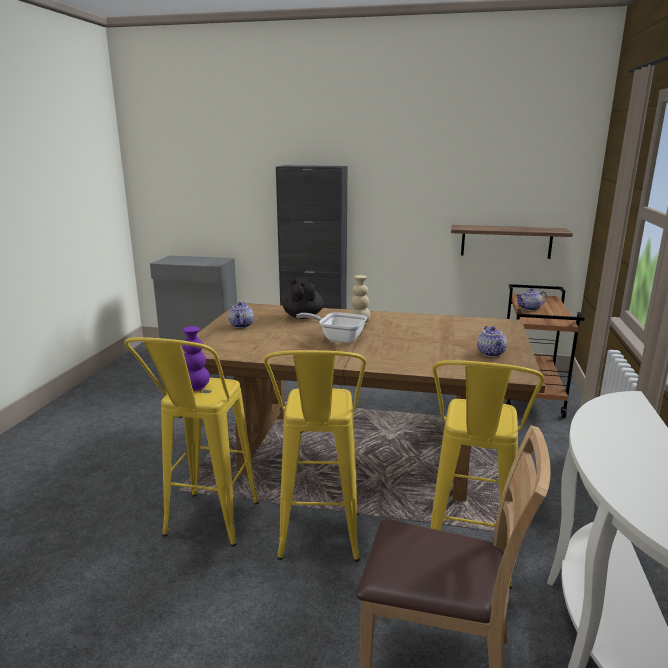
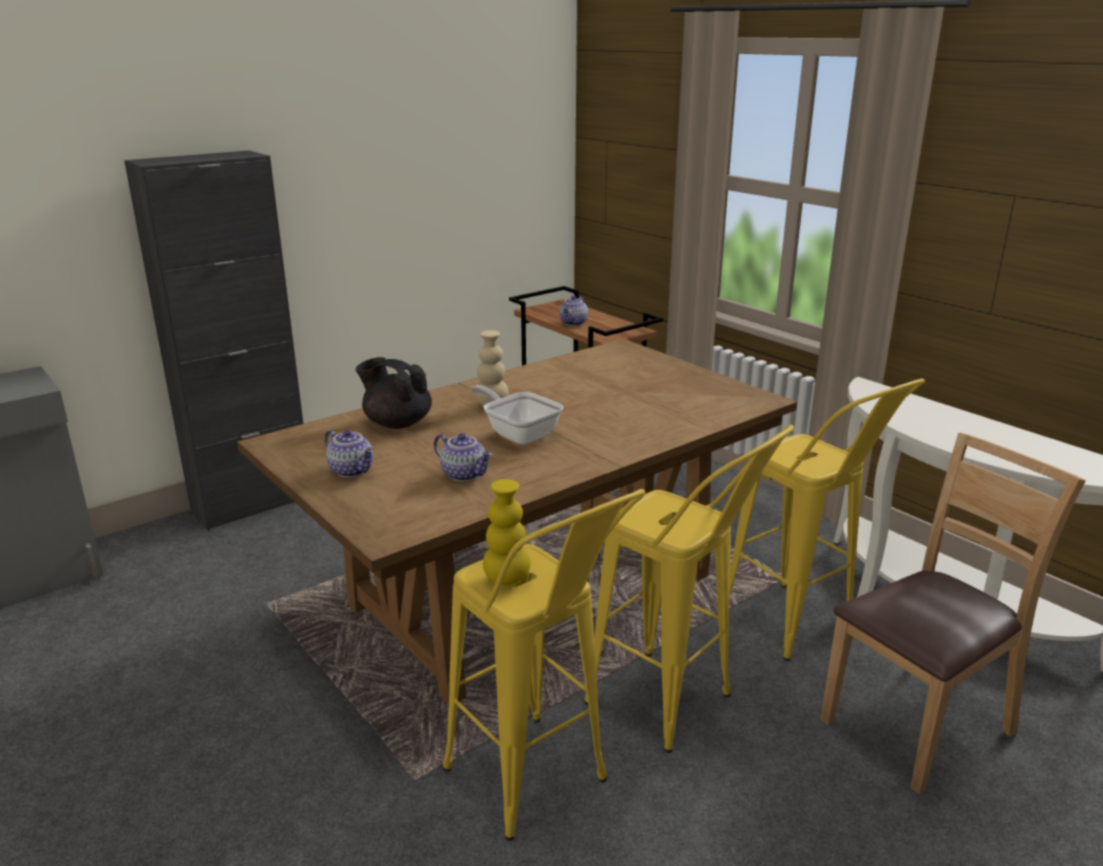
camera: 50 degrees left, 5 degrees up
(196, 388) = (507, 580): purple vase -> yellow vase
(338, 338) = (518, 434): frying pan -> frying pan turned 75 degrees clockwise
(491, 353) = (691, 387): teapot -> teapot (465, 474)
(506, 241) = (488, 238): shelf -> none

